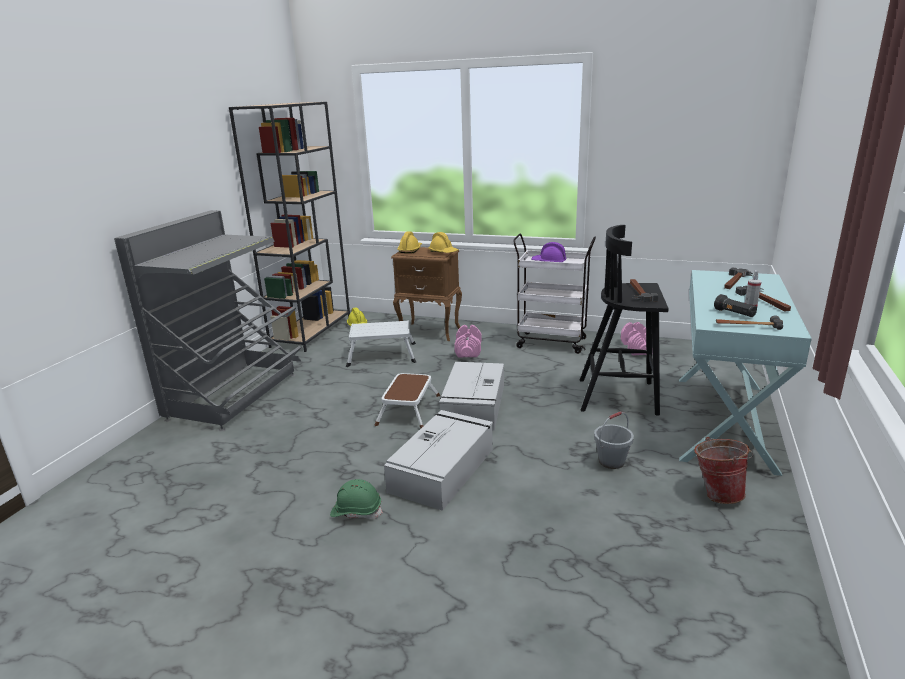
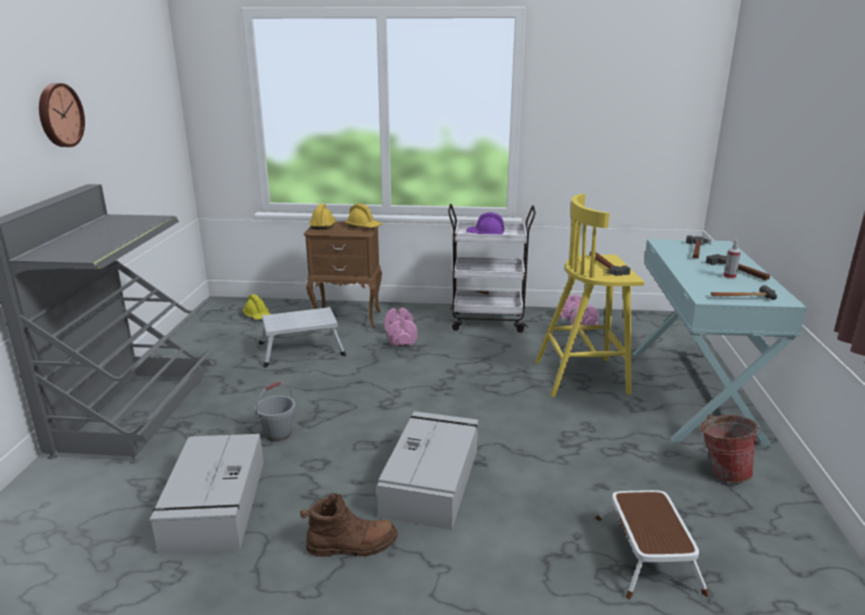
camera: 15 degrees left, 0 degrees up
(188, 156) = (59, 115): none -> wall clock
(311, 332) = (202, 327): bookcase -> none
(356, 511) = (352, 545): green hard hat -> brown boot
(408, 410) = (361, 413): brown step ladder -> brown step ladder (647, 554)
(474, 406) = (434, 401): grey storage box -> grey storage box (215, 505)
(611, 461) = (606, 449): grey bucket -> grey bucket (278, 433)
(621, 396) = (584, 376): black stool -> yellow stool
(734, 314) = (720, 285): black flashlight -> none

